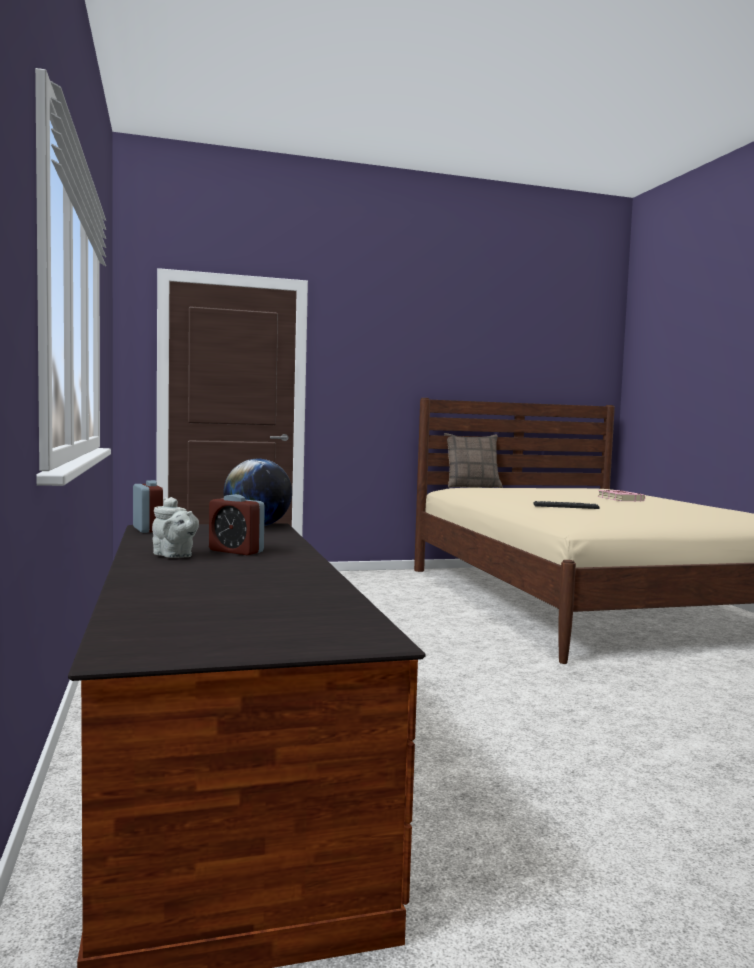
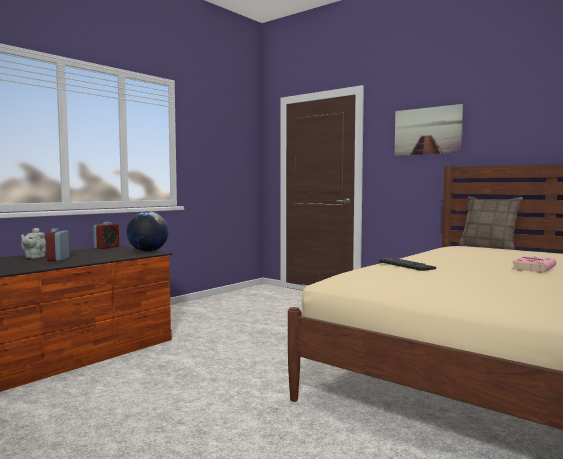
camera: 55 degrees right, 0 degrees up
(394, 354) = (427, 131): none -> picture

